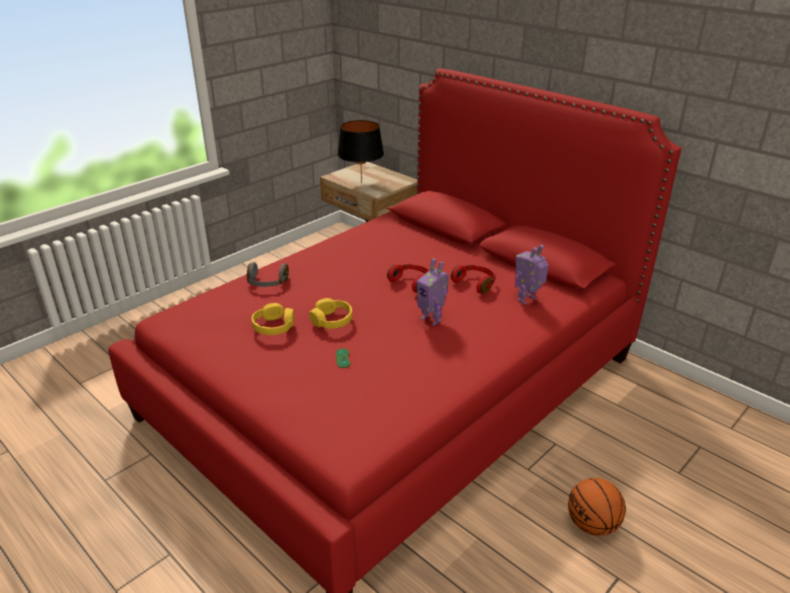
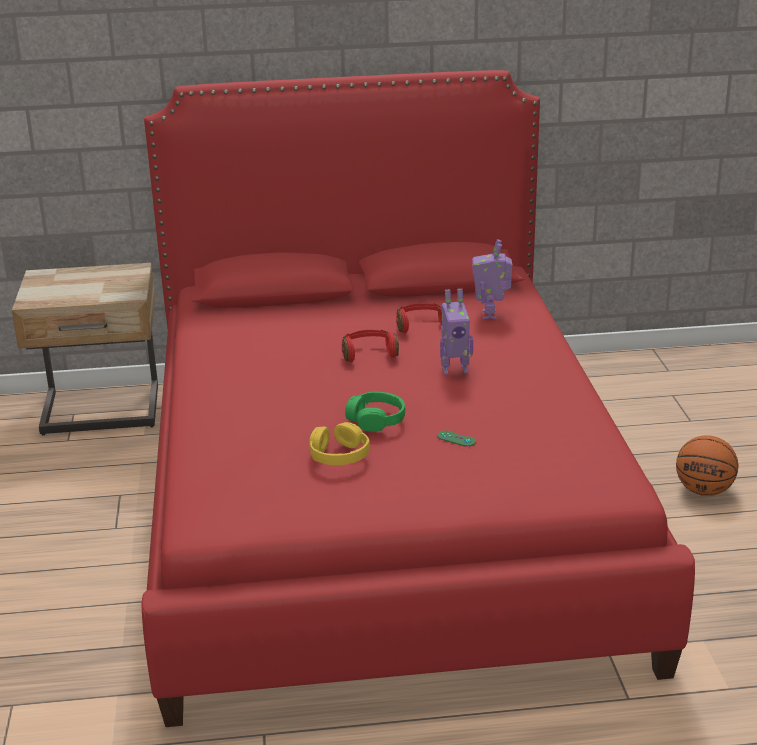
camera: 50 degrees left, 5 degrees down
(267, 283) = (226, 431): grey headphones -> none
(332, 320) = (376, 419): yellow headphones -> green headphones
(361, 182) = (85, 293): black table lamp -> none

